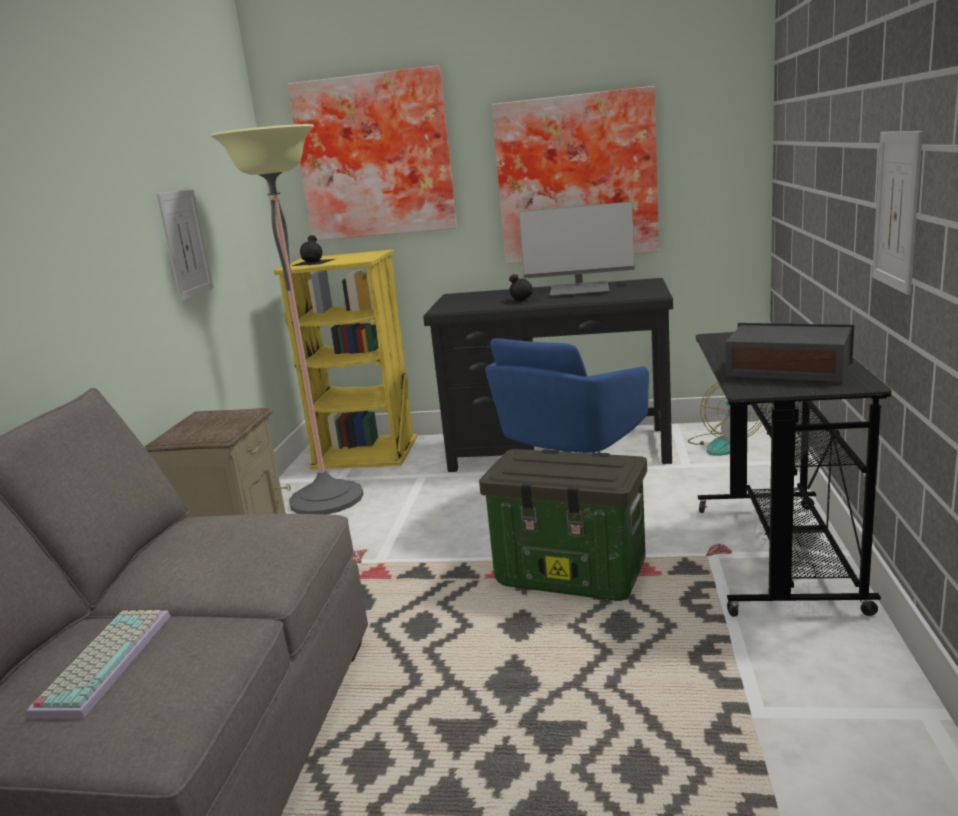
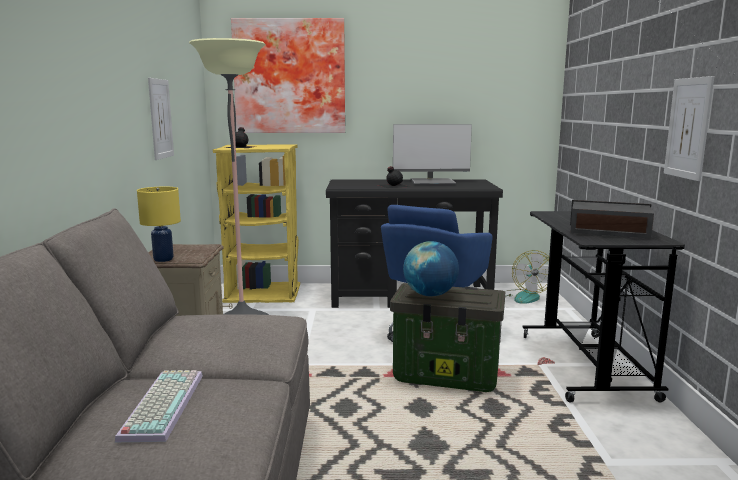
camera: 10 degrees left, 5 degrees down
(183, 438) = (162, 260): none -> yellow table lamp
(535, 469) = (430, 295): none -> globe
(576, 178) = (432, 106): picture -> none

